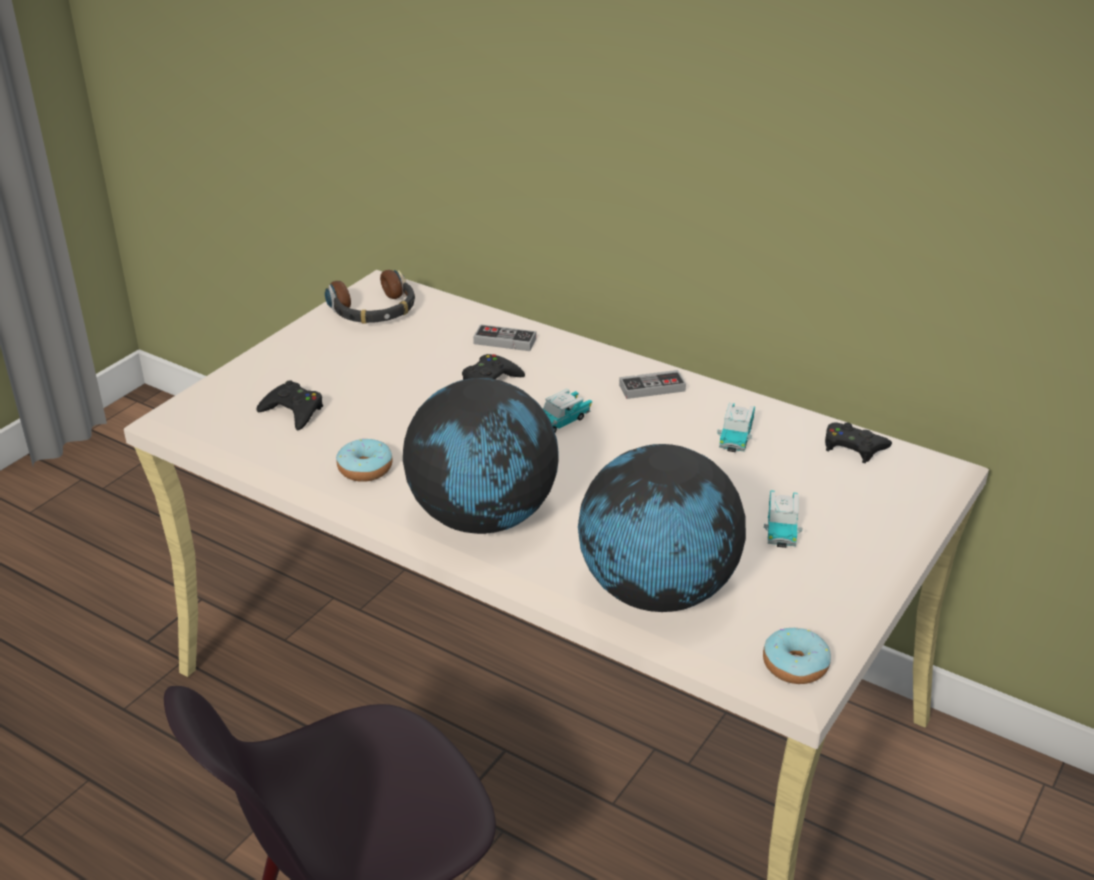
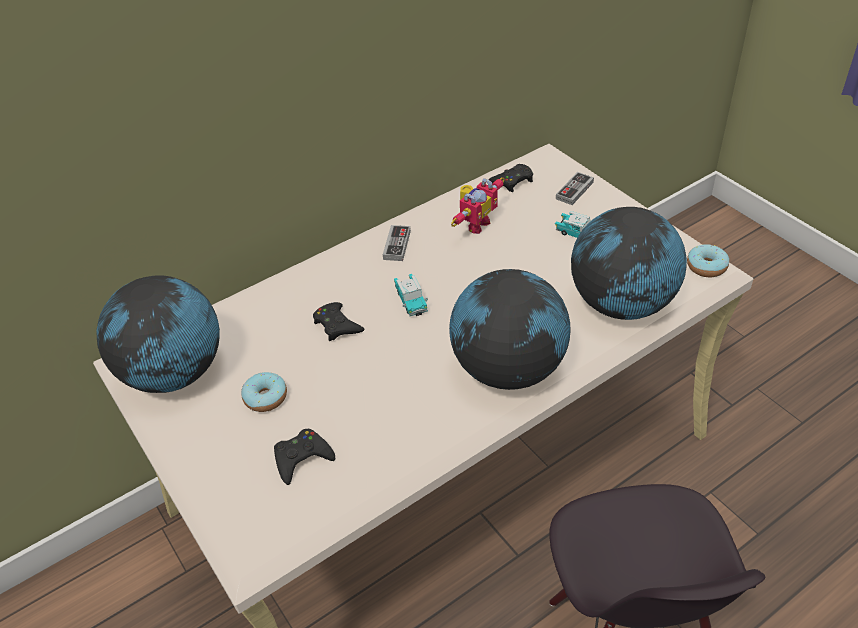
camera: 65 degrees left, 10 degrees up
(365, 469) = (414, 425): donut -> donut (265, 398)
(373, 310) = (175, 373): headphones -> globe
(505, 341) = (283, 304): game controller -> game controller (574, 190)
(736, 435) = (475, 224): toy car -> toy robot

